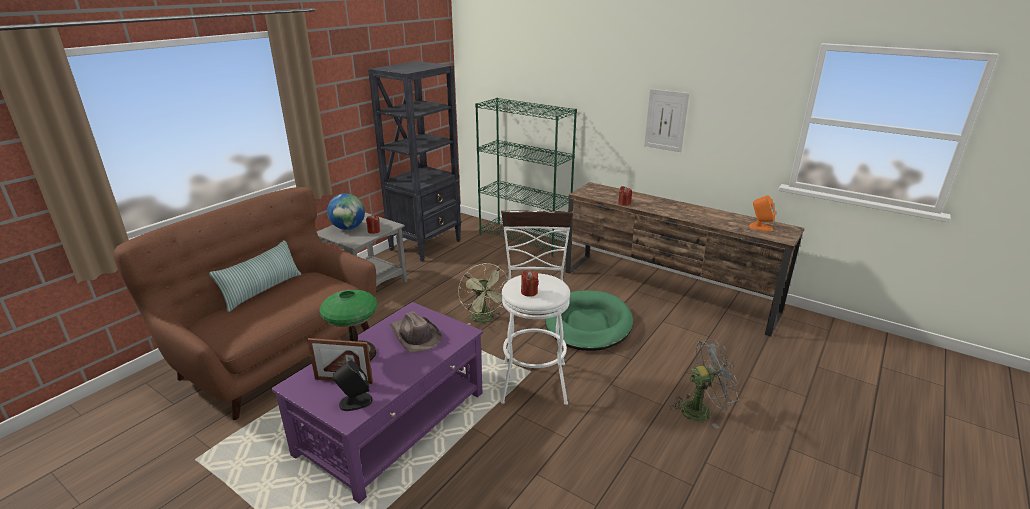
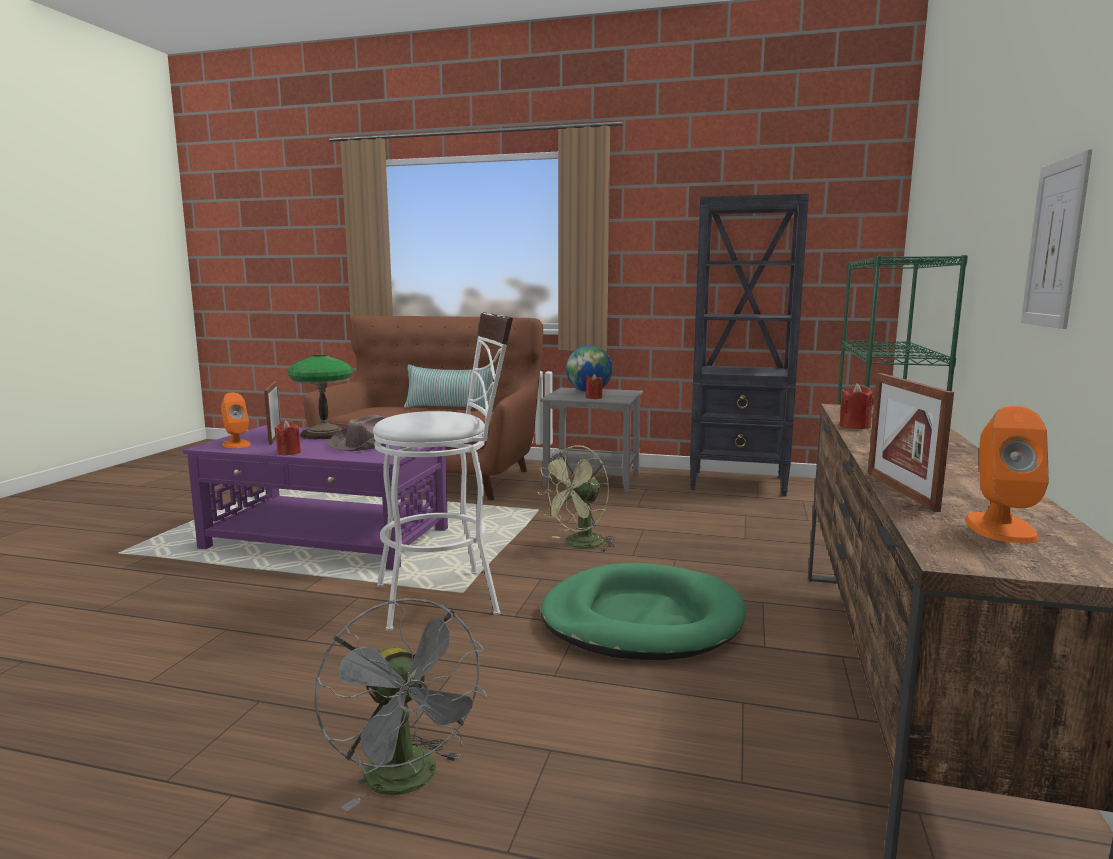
camera: 70 degrees right, 15 degrees down
(355, 402) = (236, 444): black speaker -> orange speaker
(529, 292) = (405, 415): red candle -> red candle (289, 452)
(722, 226) = (900, 490): none -> picture frame

